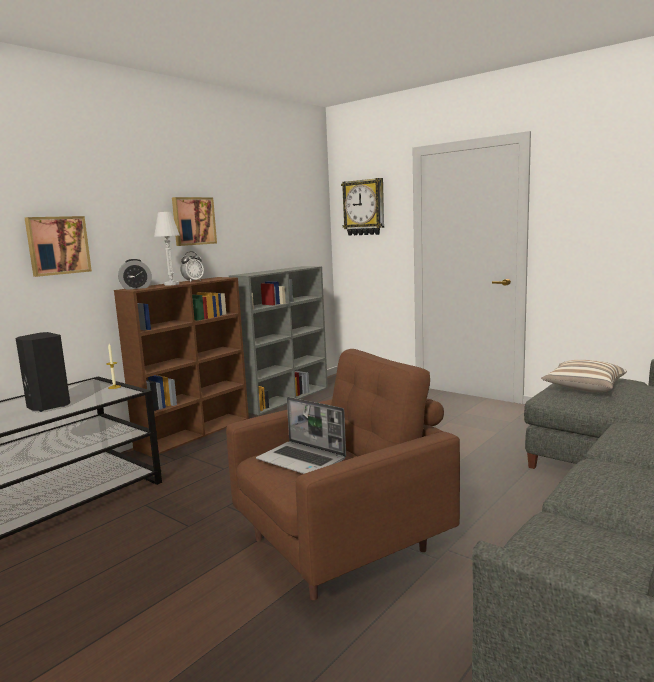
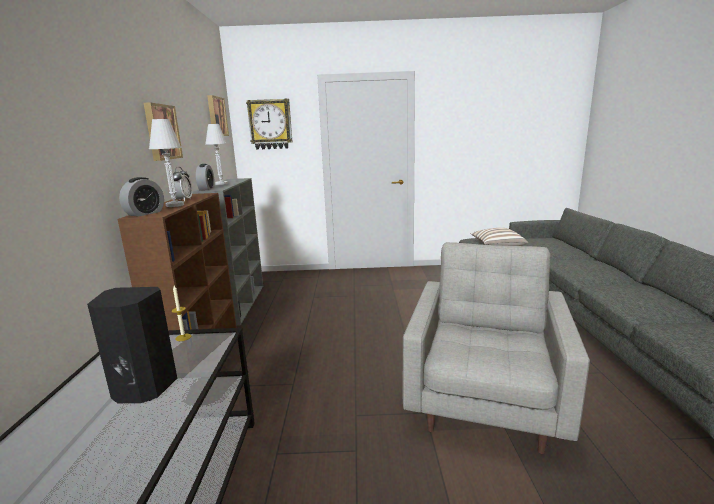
camera: 40 degrees left, 5 degrees up
(57, 245) = (51, 162): picture -> picture (216, 116)
(244, 274) = (206, 189): none -> alarm clock
(274, 270) = (221, 184): none -> white table lamp
(302, 460) = (478, 345): laptop -> none
(343, 543) = (486, 401): brown armchair -> grey armchair

